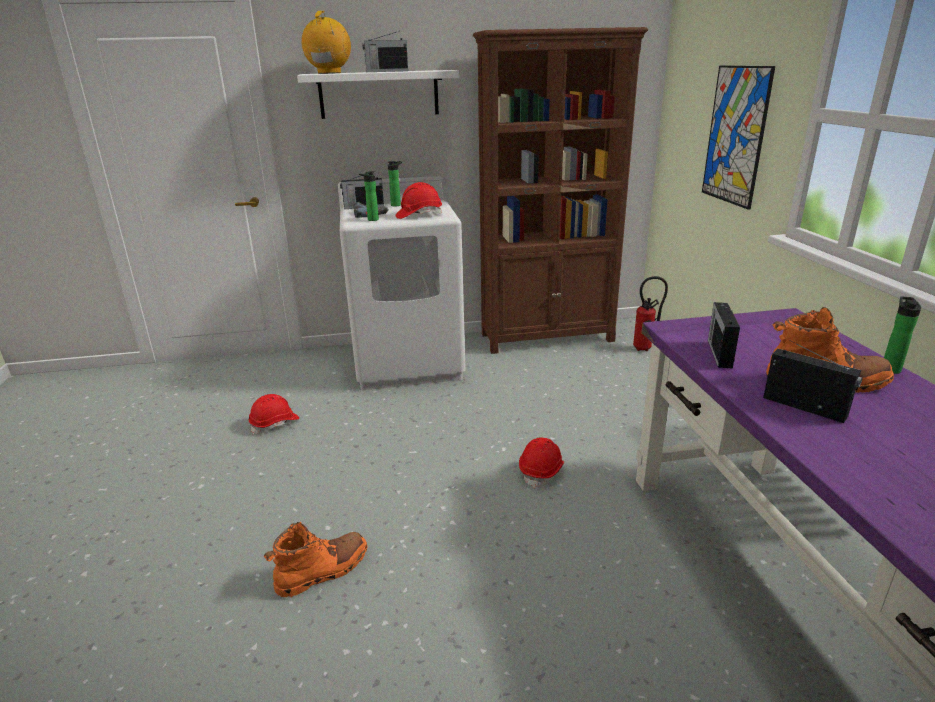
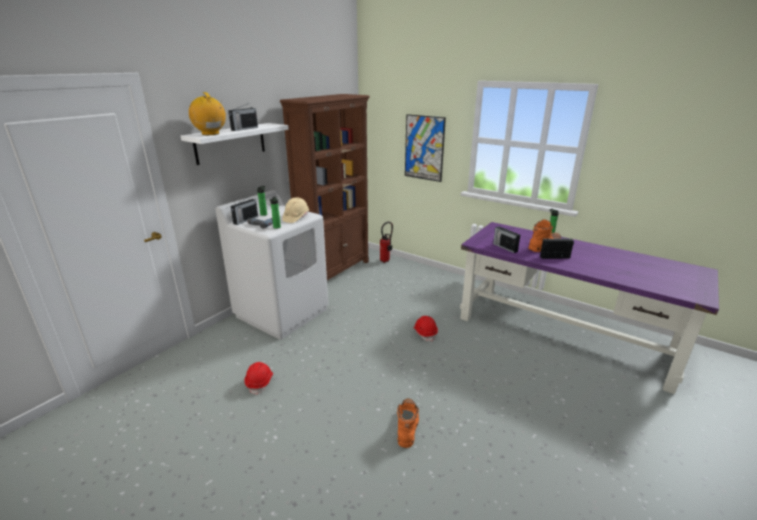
camera: 45 degrees left, 0 degrees up
(419, 215) = (296, 218): red hard hat -> beige hard hat

